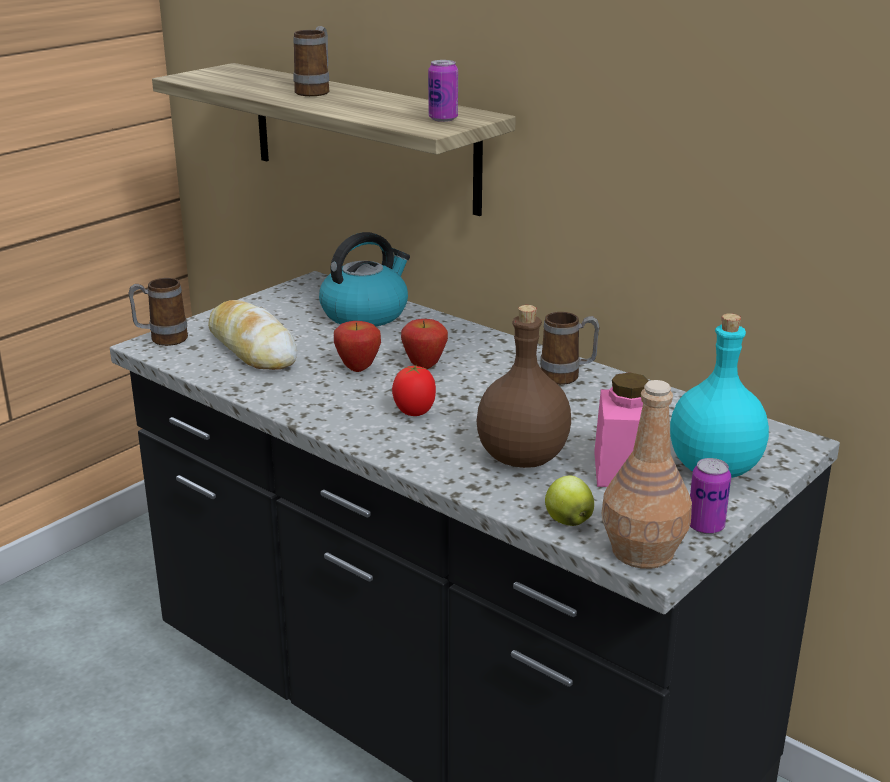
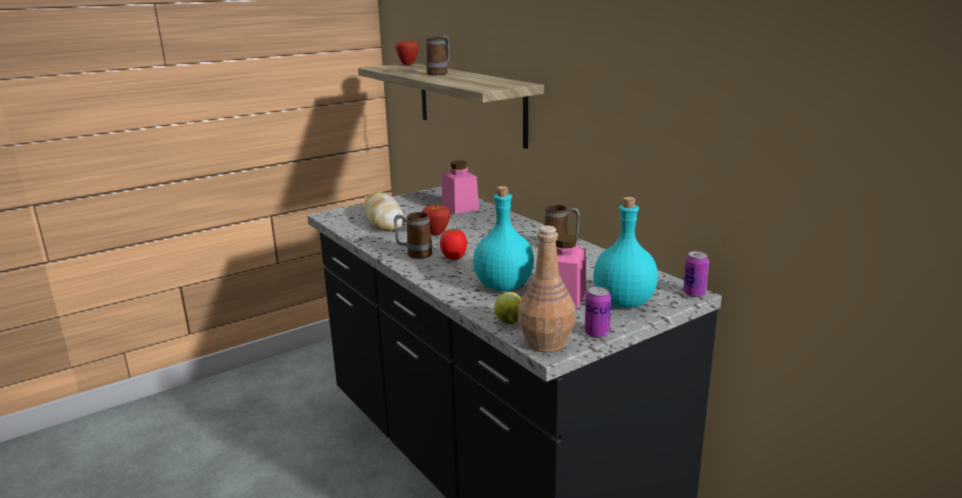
camera: 15 degrees right, 5 degrees down
(161, 339) = (336, 213): mug -> mug (414, 254)
(365, 313) = (460, 207): kettle -> pink jar
(424, 366) = (476, 235): apple -> apple (408, 64)
(443, 119) = (498, 85): can -> can (694, 293)
(521, 458) = (502, 286): brown bottle -> turquoise bottle

